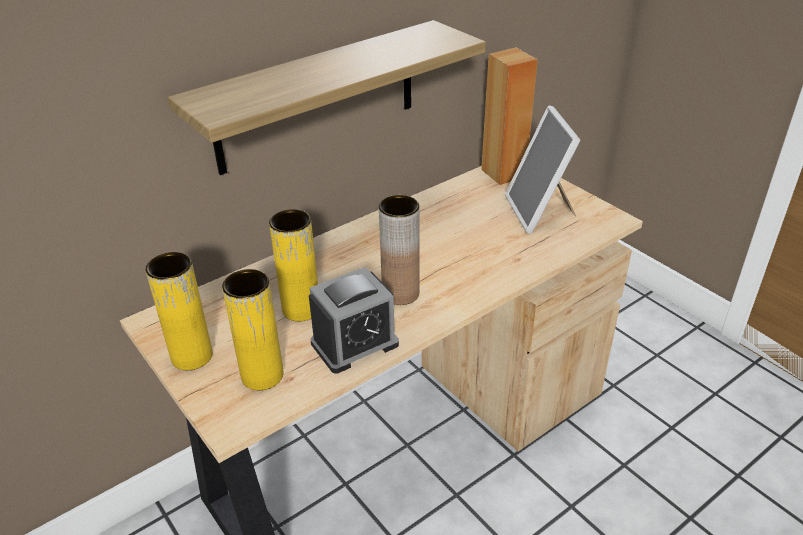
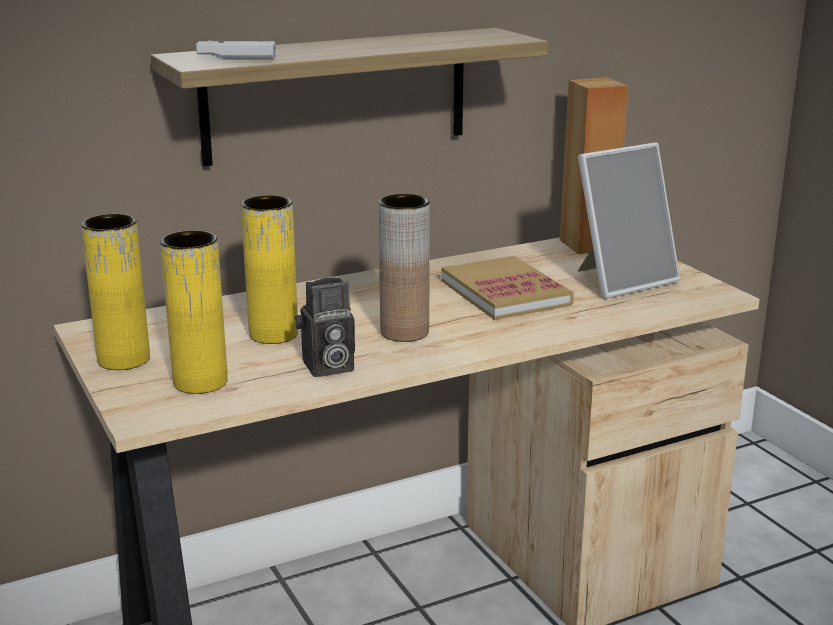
camera: 10 degrees right, 15 degrees down
(247, 100) = (236, 59): none -> white game controller
(354, 344) = (326, 368): alarm clock -> camera
(460, 237) = (505, 293): none -> book
(540, 212) = (621, 280): picture frame -> picture frame turned 120 degrees counterclockwise

